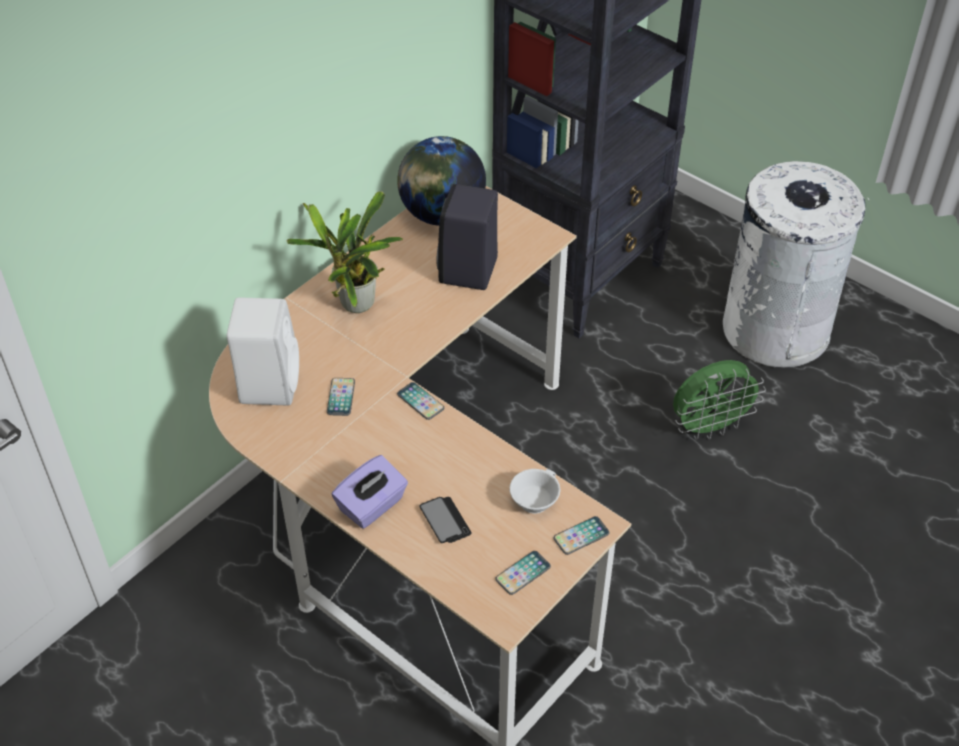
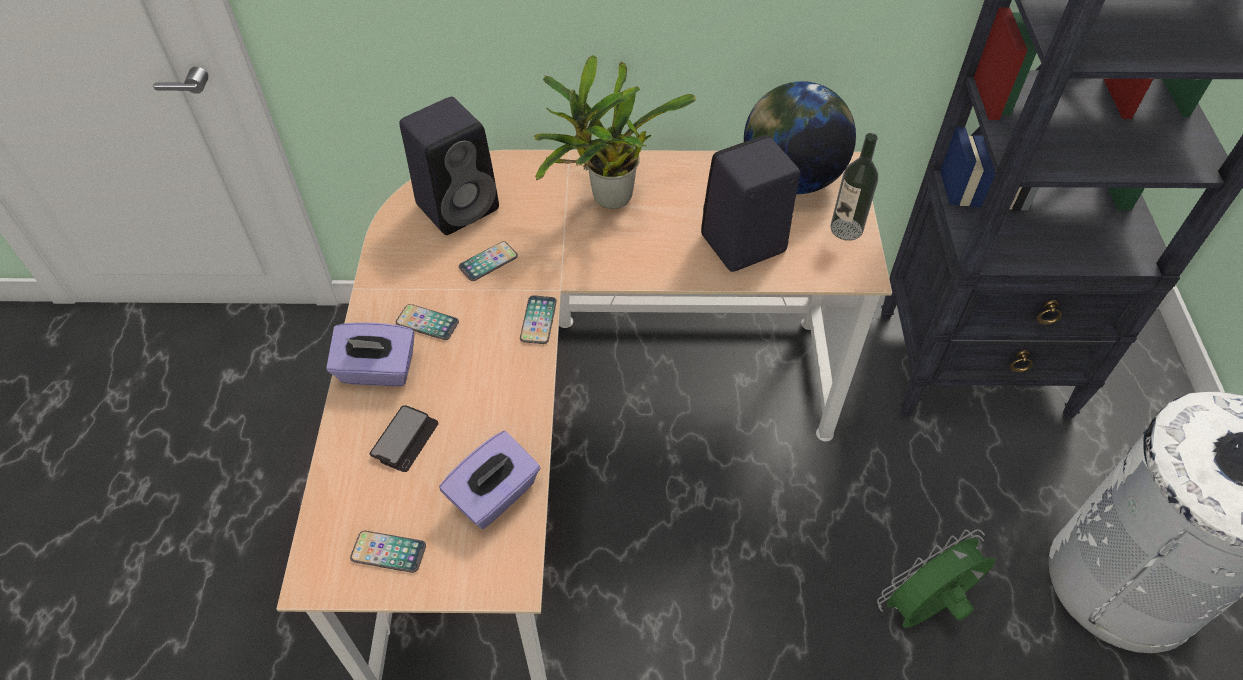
camera: 50 degrees right, 5 degrees up
(269, 382) = (459, 205): white speaker -> black speaker
(510, 220) = (846, 229): none -> bottle
(533, 499) = (495, 495): white cup -> purple tissue box
(581, 536) = (481, 573): phone -> phone (427, 323)
(709, 427) = (924, 608): green fan -> green fan turned 120 degrees clockwise

